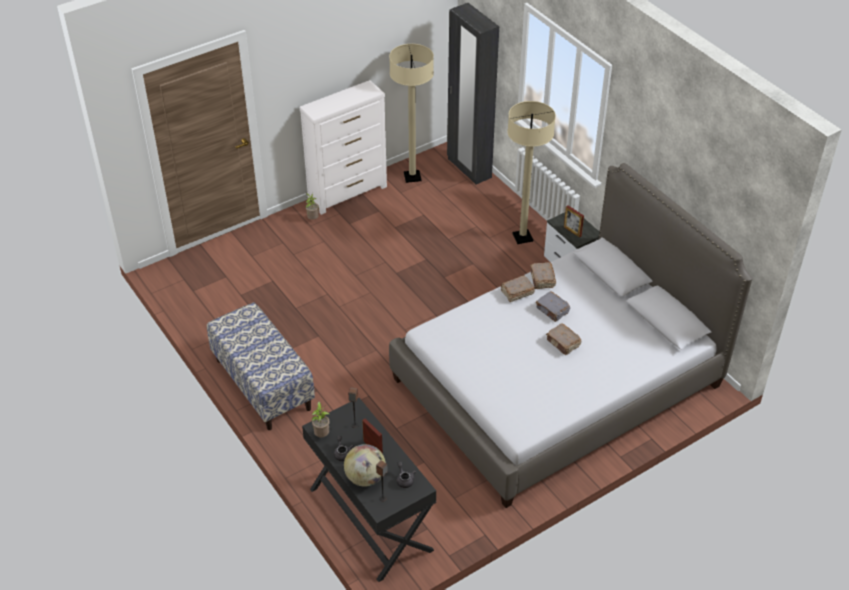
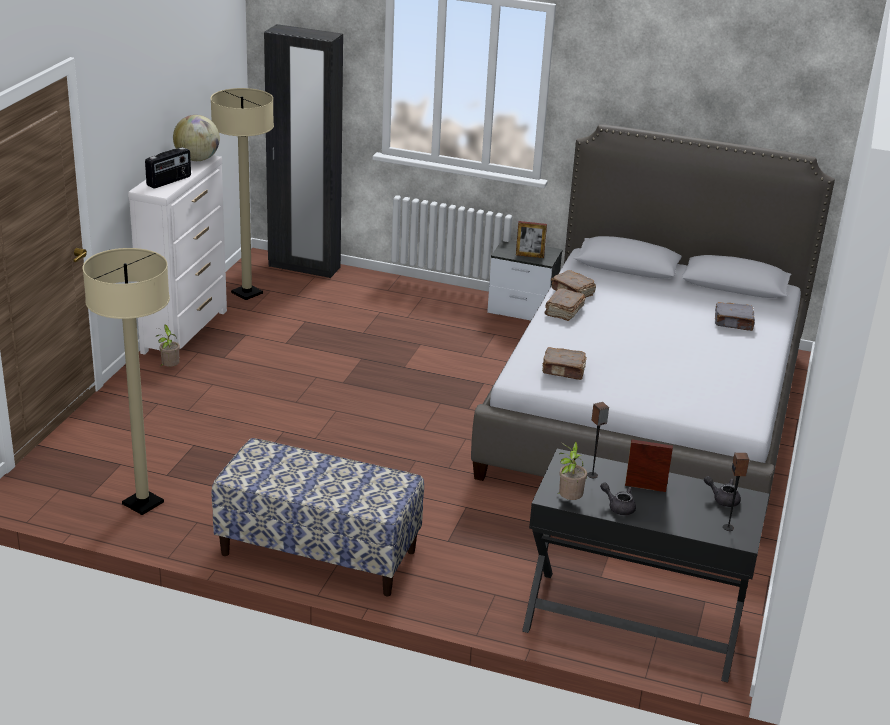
camera: 40 degrees left, 15 degrees down
(330, 105) = (169, 181): none -> radio
(365, 477) = (680, 517): globe -> globe (197, 159)
(522, 237) = (443, 305): beige floor lamp -> beige floor lamp (143, 503)
(552, 310) = (621, 312): grey book -> grey book (734, 323)
(563, 343) = (672, 334): brown book -> brown book (564, 371)

